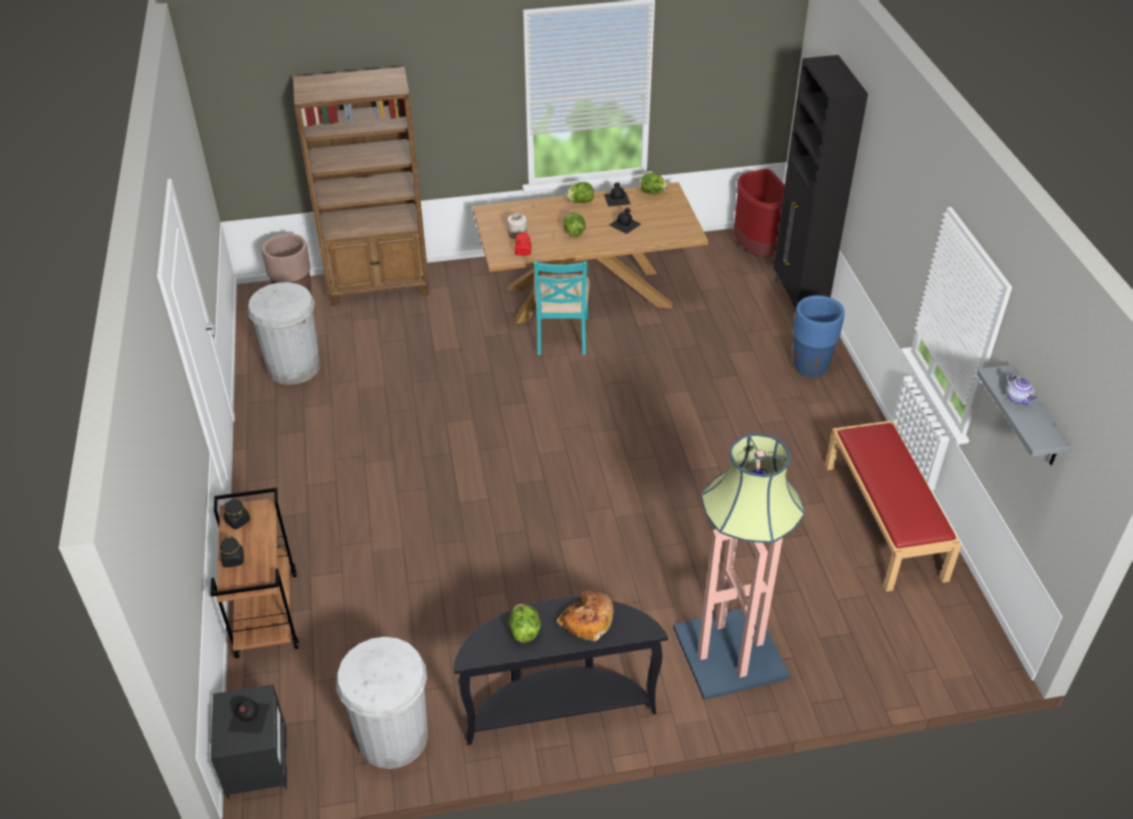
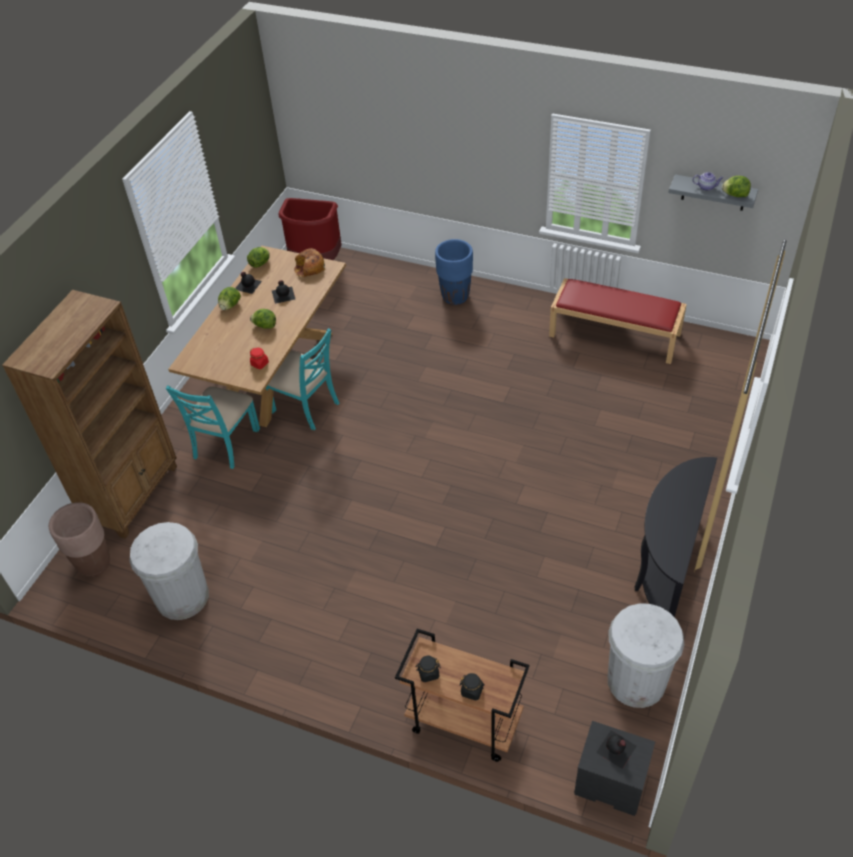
camera: 55 degrees left, 5 degrees up
(476, 309) = (225, 443): none -> turquoise chair
(517, 234) = (233, 357): jar -> none
(524, 631) = (669, 529): lettuce -> lettuce (735, 195)
(586, 620) = (679, 492): bread -> bread (309, 268)
(729, 652) = (673, 460): floor lamp -> none
(798, 300) = (385, 268): black cabinet -> none

